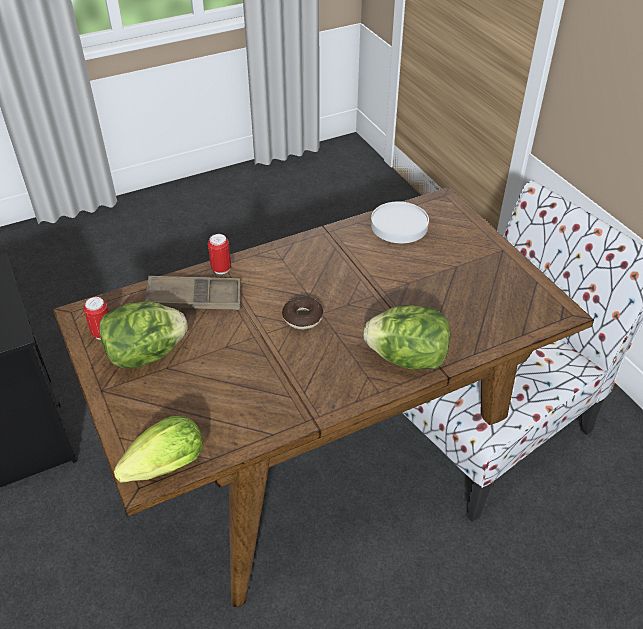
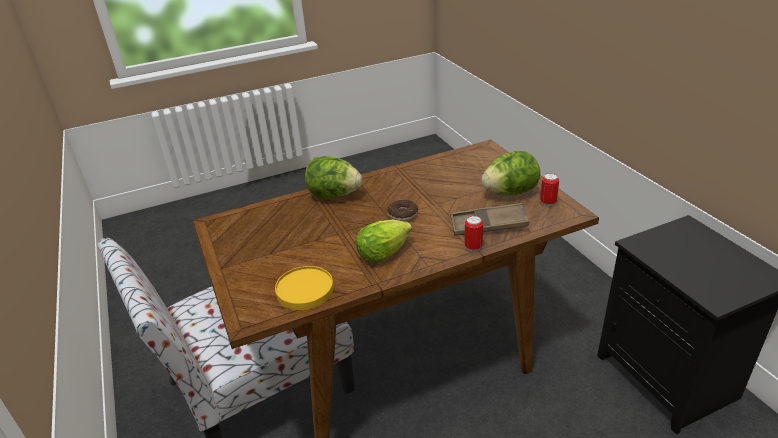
camera: 175 degrees left, 10 degrees down
(162, 469) = (477, 149): lettuce -> lettuce (386, 252)
(398, 225) = (305, 290): white plate -> yellow plate

